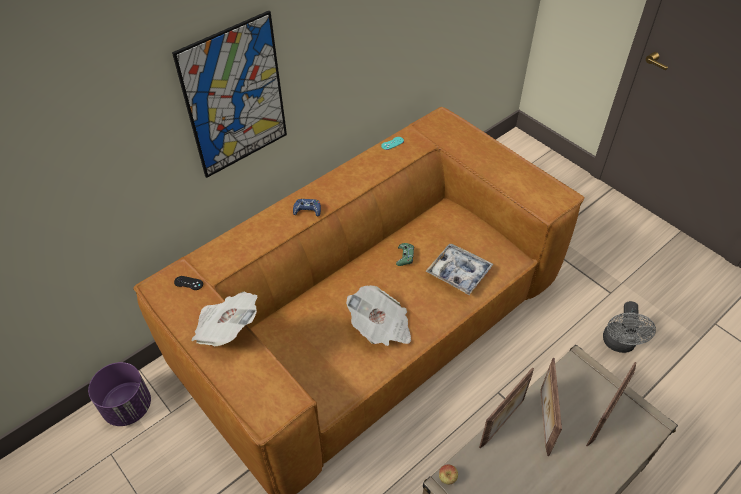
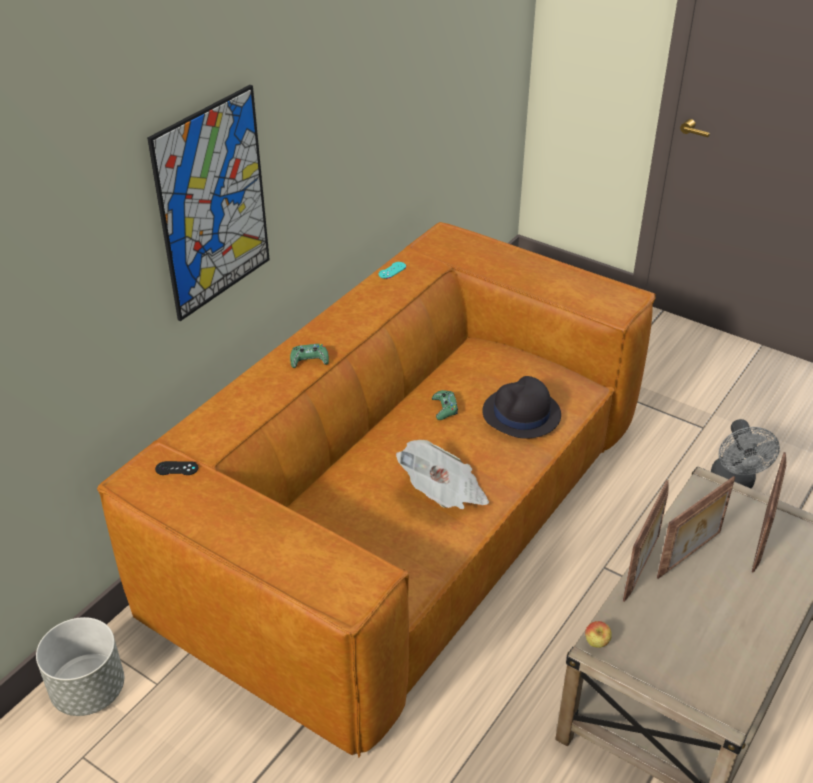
camera: 15 degrees left, 10 degrees down
(128, 406) = (89, 690): purple planter -> grey planter
(227, 328) = (253, 510): newspaper -> none
(307, 210) = (309, 360): blue game controller -> green game controller
(459, 272) = (521, 414): tray -> black hat
(543, 420) = (690, 555): picture frame -> picture frame turned 120 degrees counterclockwise

